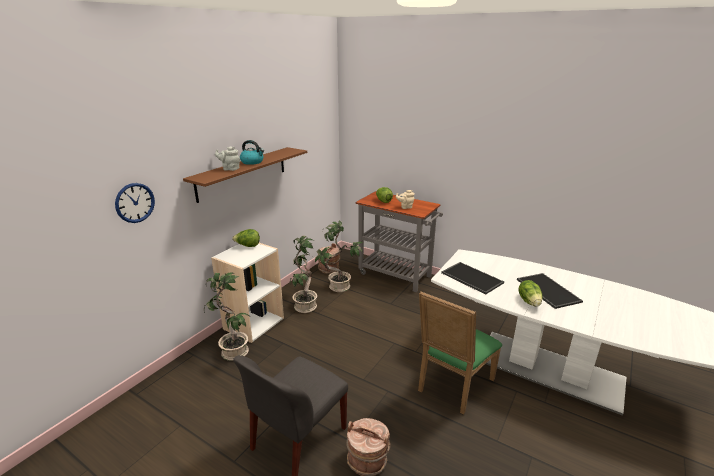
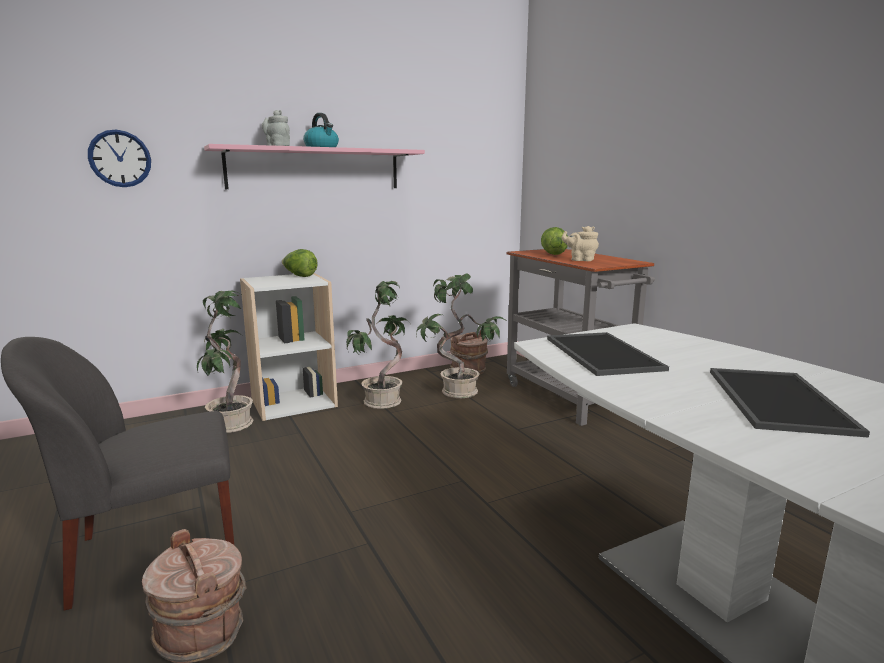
camera: 30 degrees right, 10 degrees down
(243, 173) = (315, 169): brown shelf -> pink shelf
(452, 386) = (497, 581): green chair -> none
(529, 301) = (695, 404): lettuce -> none

